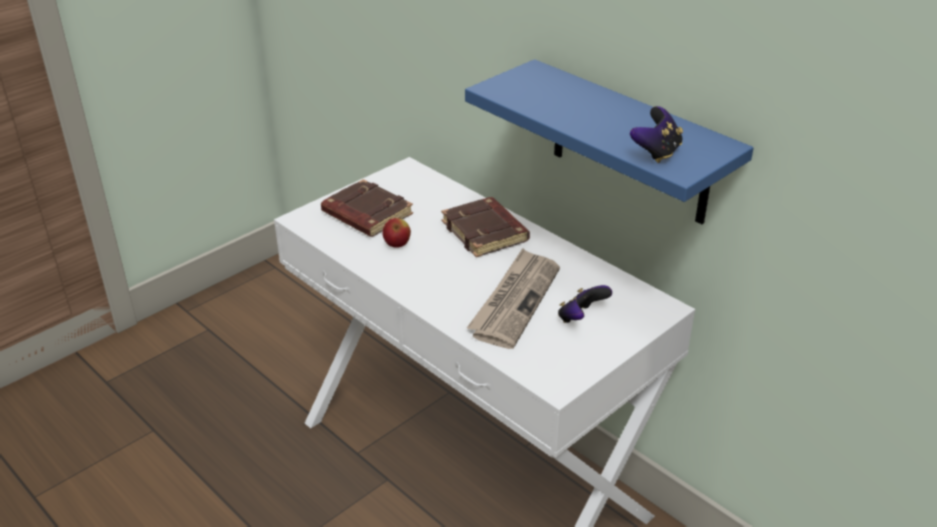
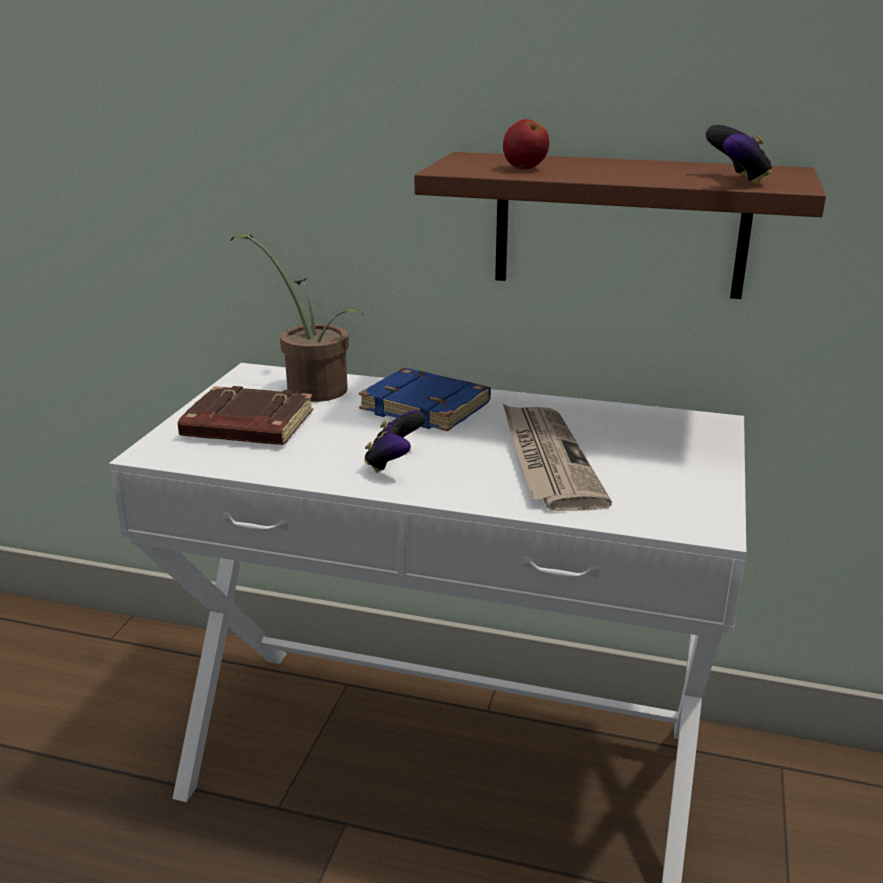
camera: 30 degrees left, 10 degrees down
(397, 245) = (326, 446): apple -> apple (525, 168)
(431, 192) = (311, 387): none -> potted plant
(486, 232) = (427, 407): brown book -> blue book
(581, 318) = (643, 455): game controller -> game controller (394, 463)
(630, 144) = (619, 225): blue shelf -> brown shelf

